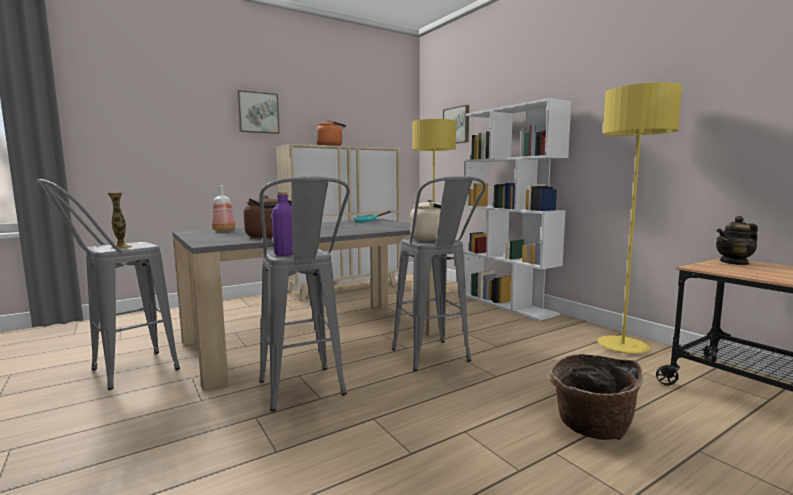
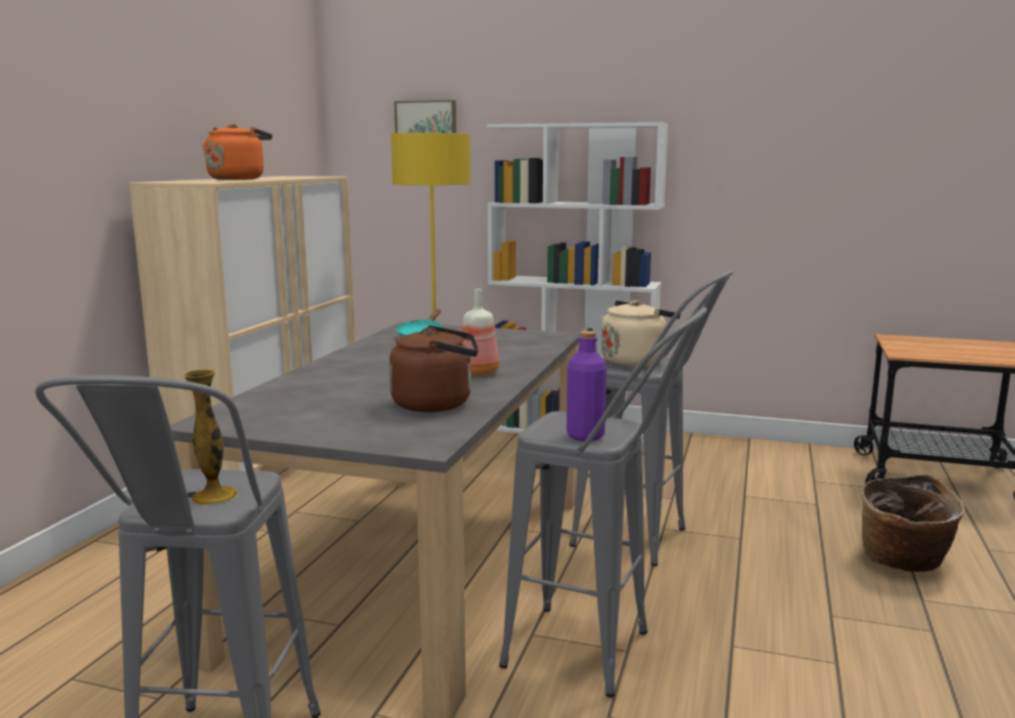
camera: 40 degrees left, 5 degrees up
(223, 230) = (268, 404): bottle -> bottle (477, 373)
(258, 112) = (86, 103): picture -> none
(622, 347) = (777, 458): yellow floor lamp -> none
(734, 262) = (906, 341): teapot -> none

